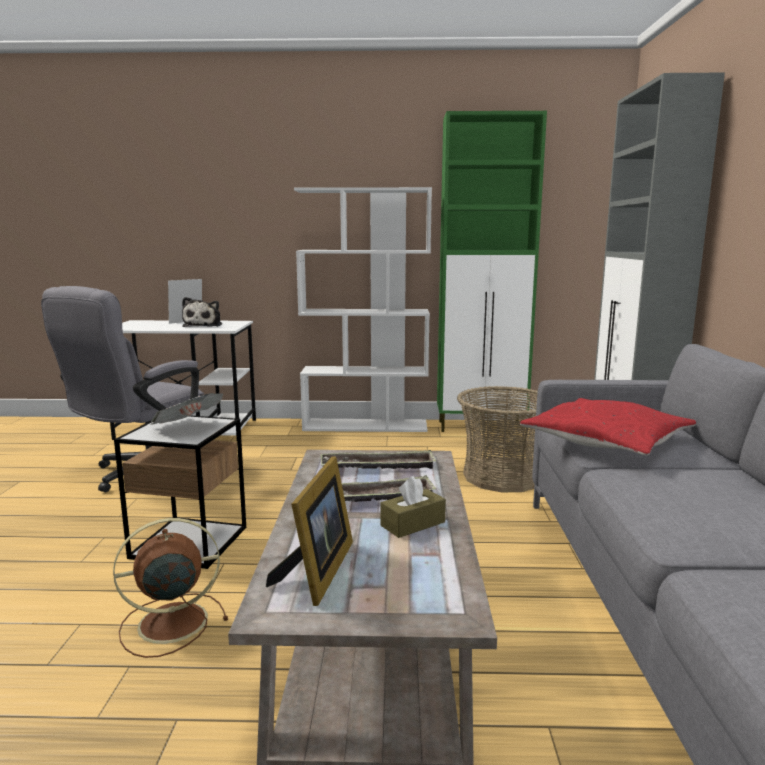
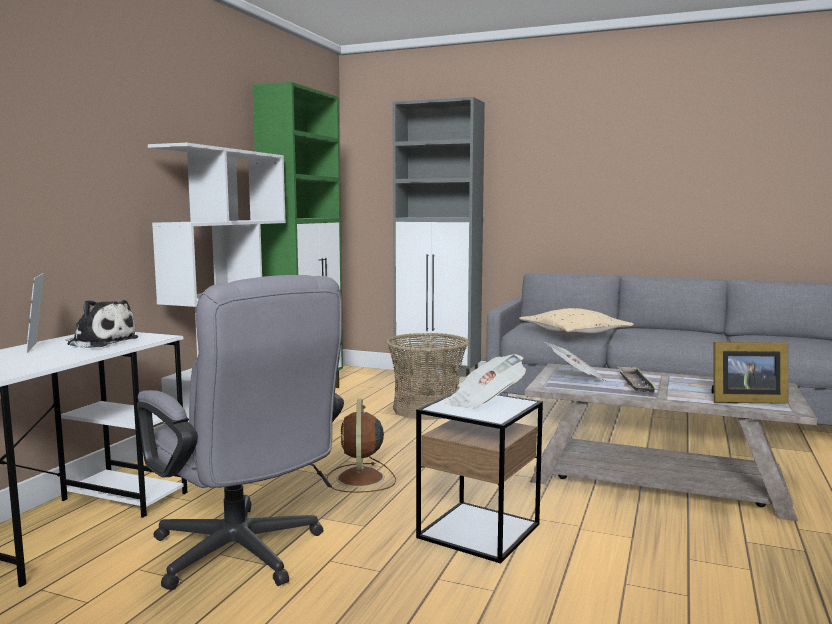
camera: 70 degrees left, 5 degrees down
(169, 623) = (628, 542): brown fan -> brown fan (360, 479)
(318, 572) = (744, 400): picture frame -> picture frame turned 150 degrees clockwise
(378, 467) = (576, 378): tray -> newspaper
(412, 524) = (677, 381): brown tissue box -> none
(607, 441) = (574, 333): red pillow -> beige pillow

